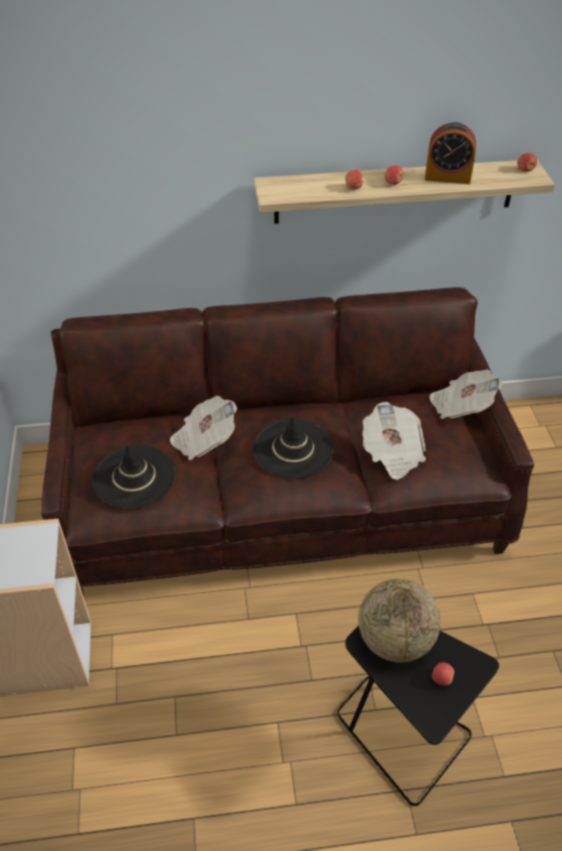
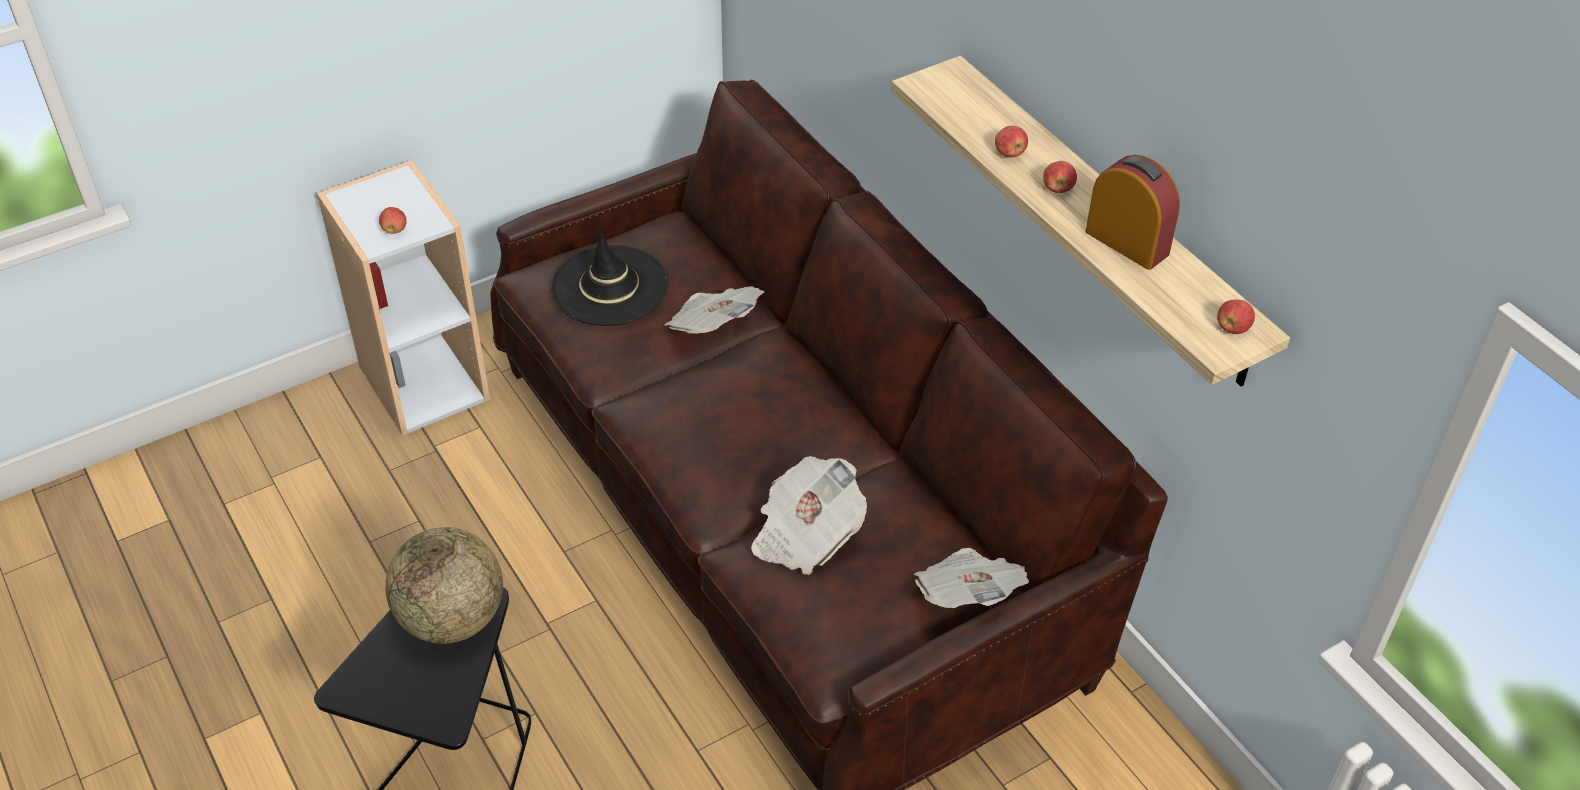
camera: 65 degrees right, 0 degrees up
(293, 449) = (747, 421): black hat -> none
(441, 678) = (410, 684): apple -> apple (394, 229)
(447, 177) = (1127, 242): alarm clock -> alarm clock turned 150 degrees clockwise

